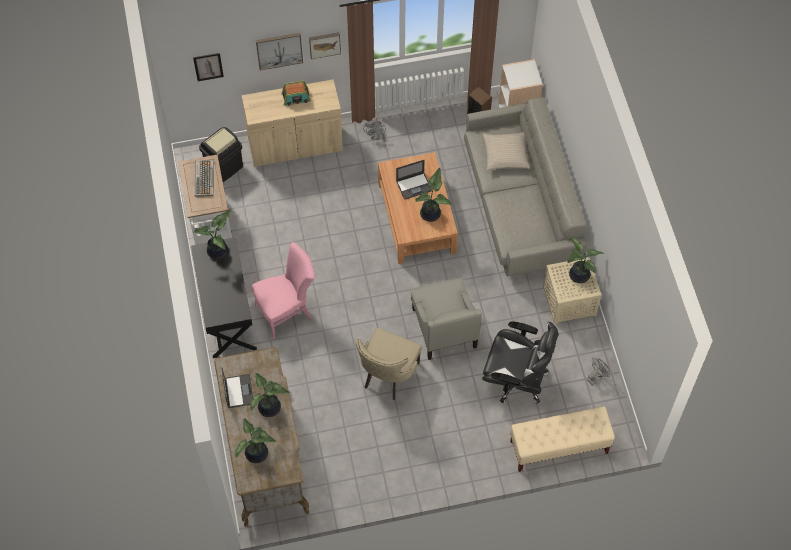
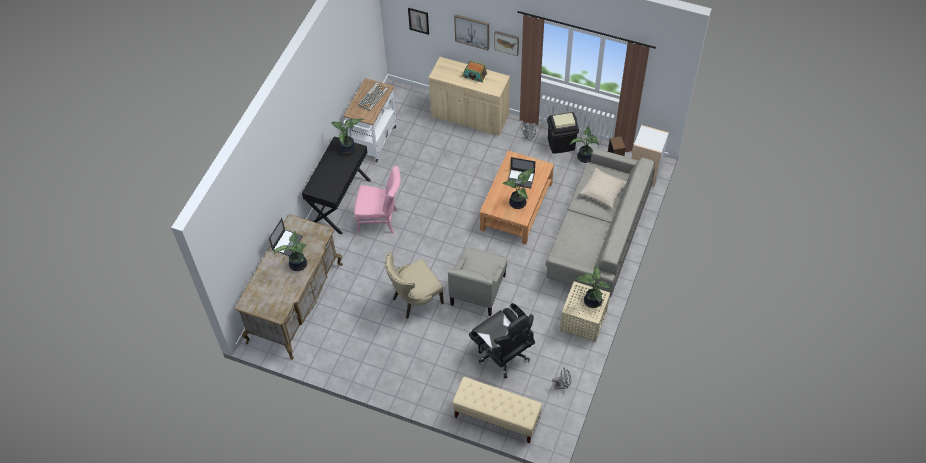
camera: 35 degrees right, 5 degrees down
(224, 167) = (412, 107): black trash can -> black trash can (561, 144)
(257, 455) = (266, 290): potted plant -> potted plant (584, 158)

